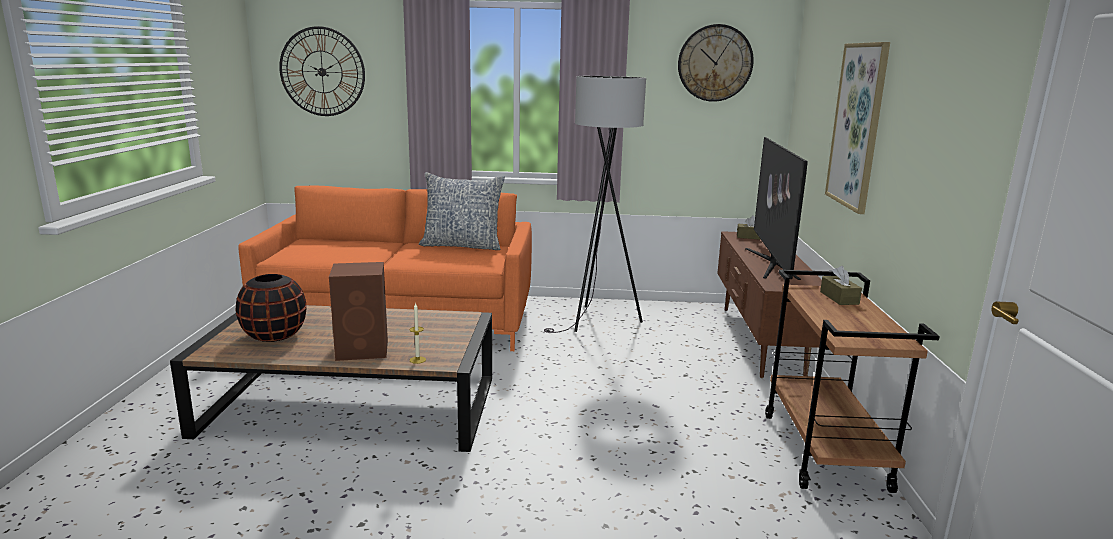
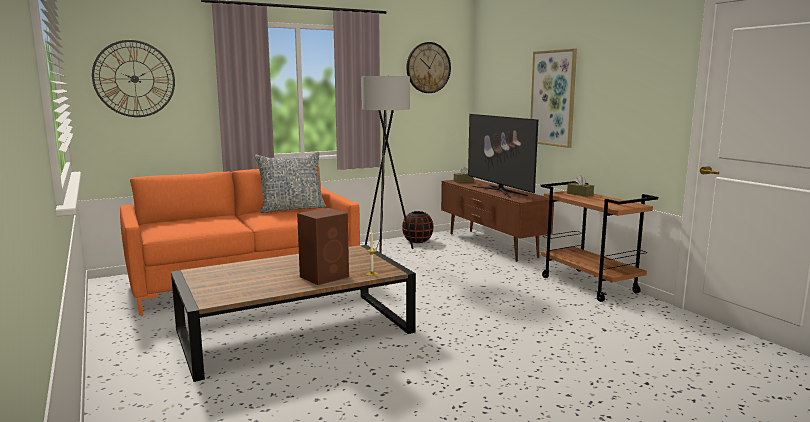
camera: 30 degrees left, 5 degrees down
(274, 336) = (241, 283): black vase -> black vase (417, 241)

